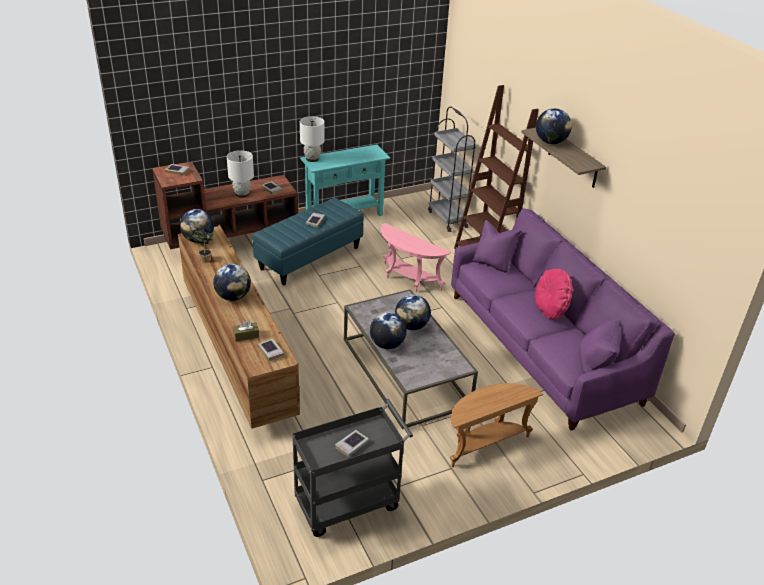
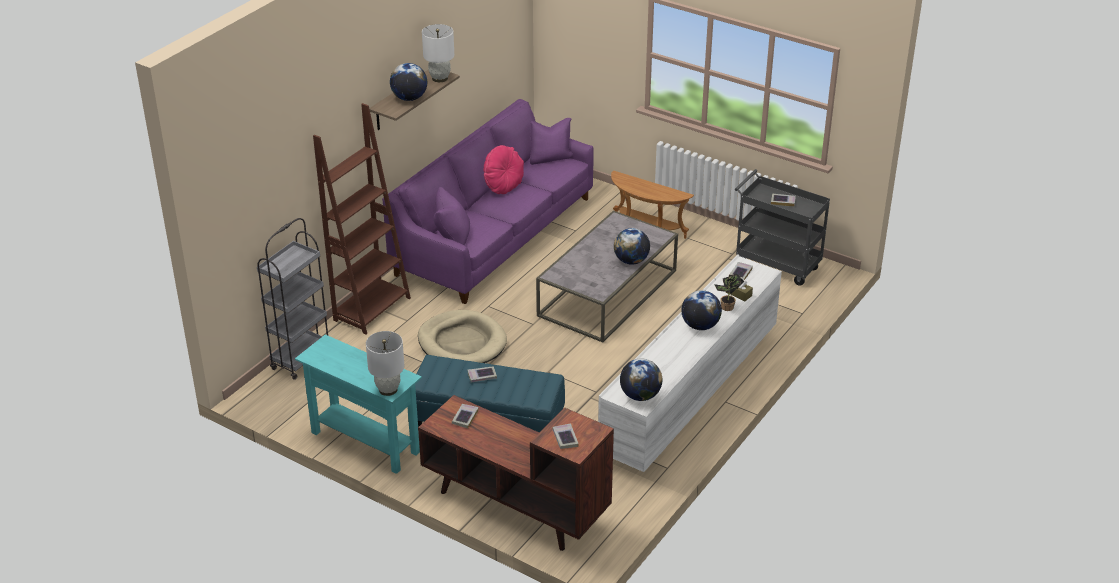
camera: 120 degrees left, 0 degrees up
(204, 258) = (666, 374): potted plant -> potted plant (727, 308)
(236, 352) = (691, 397): brown cabinet -> white cabinet
(242, 194) = (500, 434): white table lamp -> white table lamp (439, 78)
(407, 280) = (462, 343): pink side table -> beige dog bed
(411, 326) = (592, 258): globe -> none

